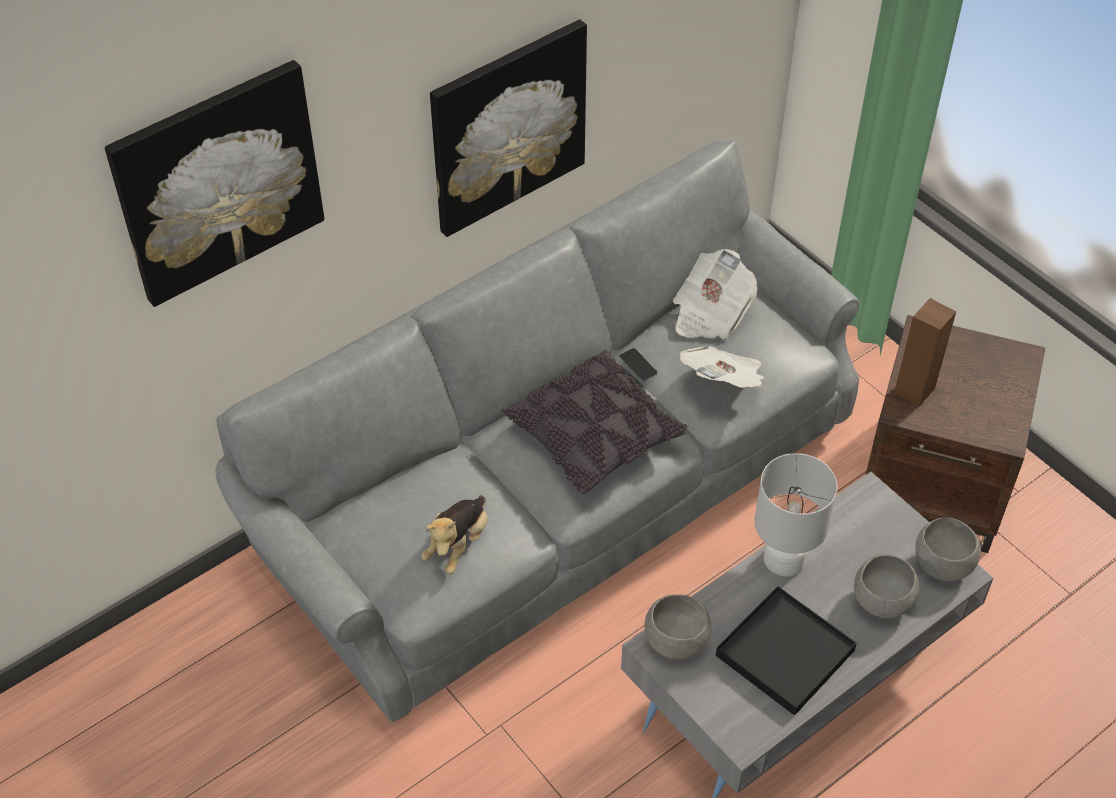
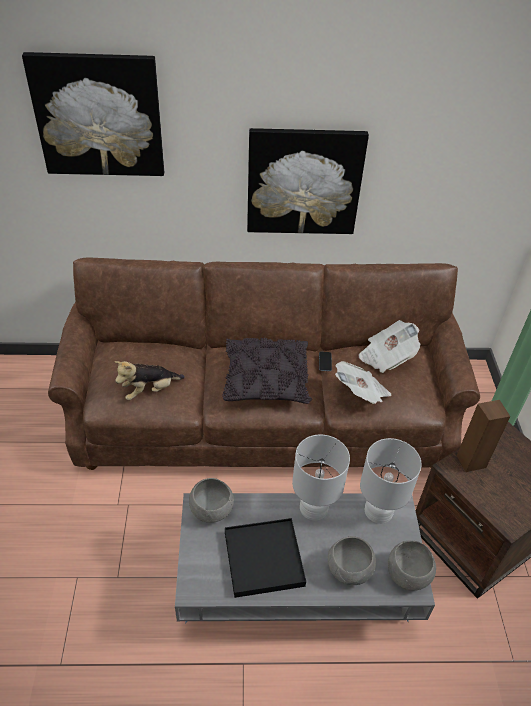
camera: 35 degrees right, 5 degrees down
(557, 493) = (262, 415): grey sofa -> brown sofa
(855, 515) = (379, 511): none -> grey table lamp

